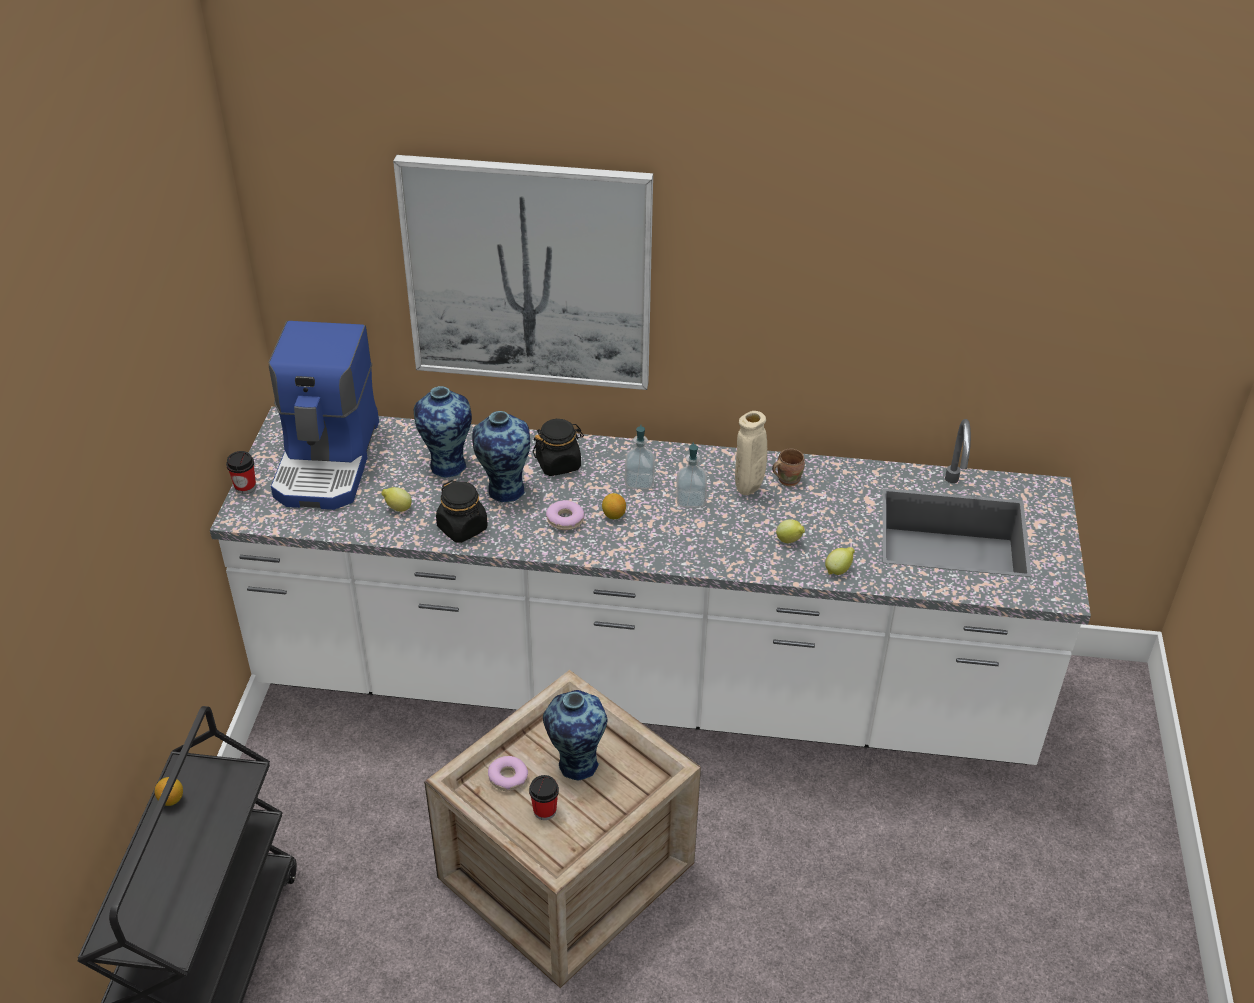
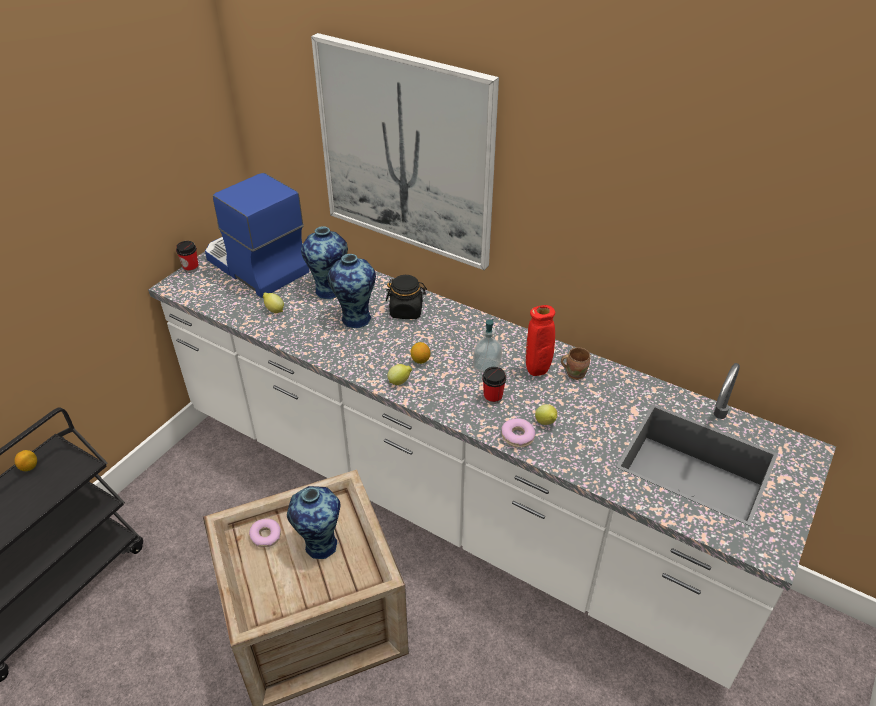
camera: 25 degrees right, 0 degrees up
(329, 461) = (255, 266): coffee machine -> coffee machine turned 105 degrees clockwise
(462, 528) = (307, 337): black jar -> none
(544, 810) = (274, 573): cup -> cup (492, 397)
(565, 520) = (382, 353): donut -> donut (517, 436)
(639, 481) = (456, 341): soap dispenser -> none
(748, 491) = (537, 373): beige vase -> red vase
(838, 570) = (573, 461): lemon -> lemon (400, 382)

